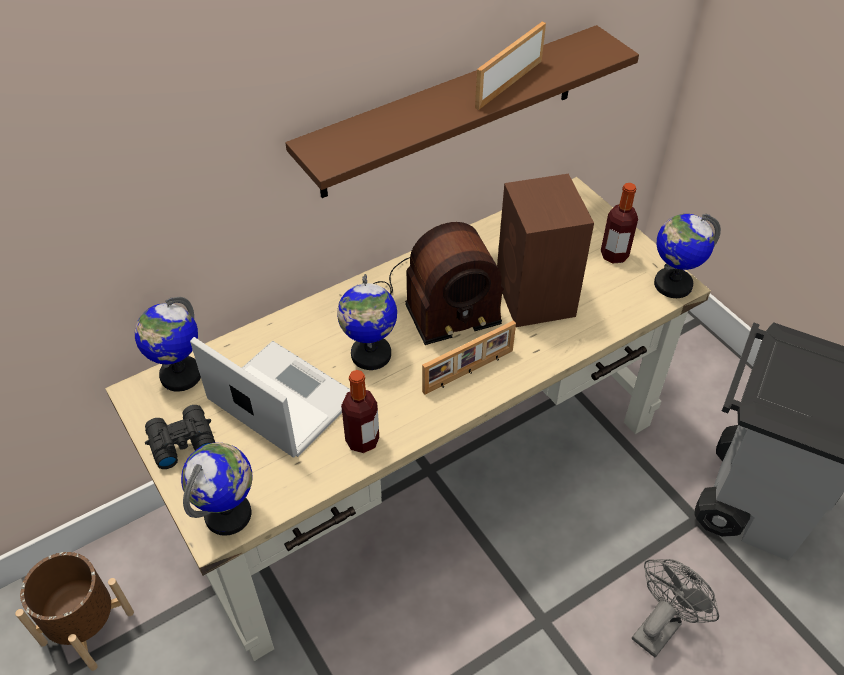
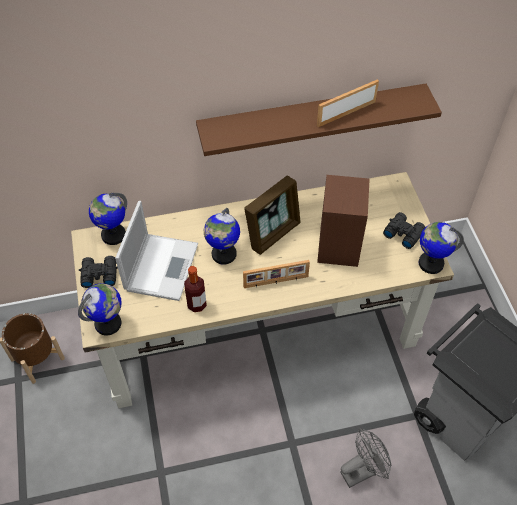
camera: 20 degrees right, 5 degrees up
(280, 398) = (162, 265): laptop -> laptop turned 45 degrees clockwise
(431, 305) = (273, 233): radio -> picture frame
(614, 255) = (403, 233): bottle -> black binoculars

